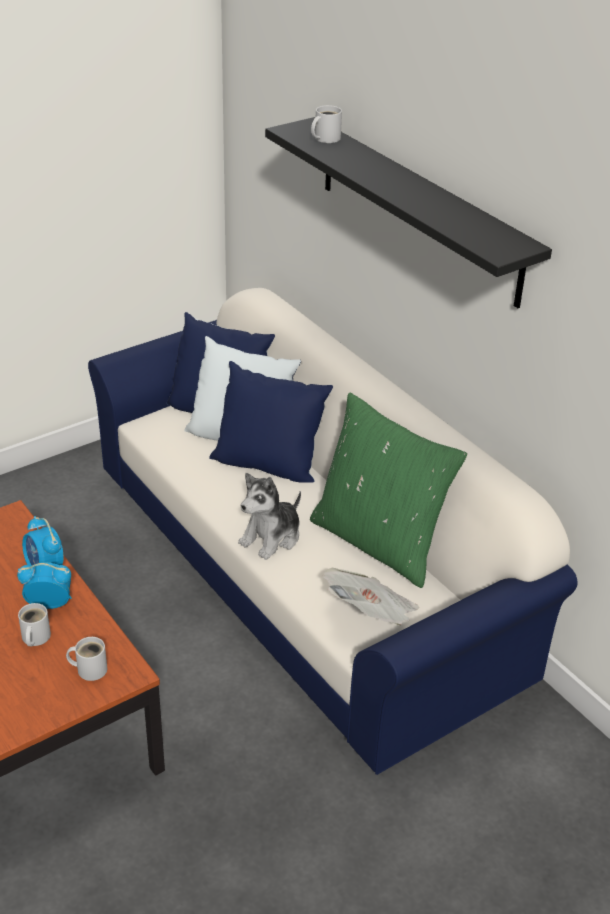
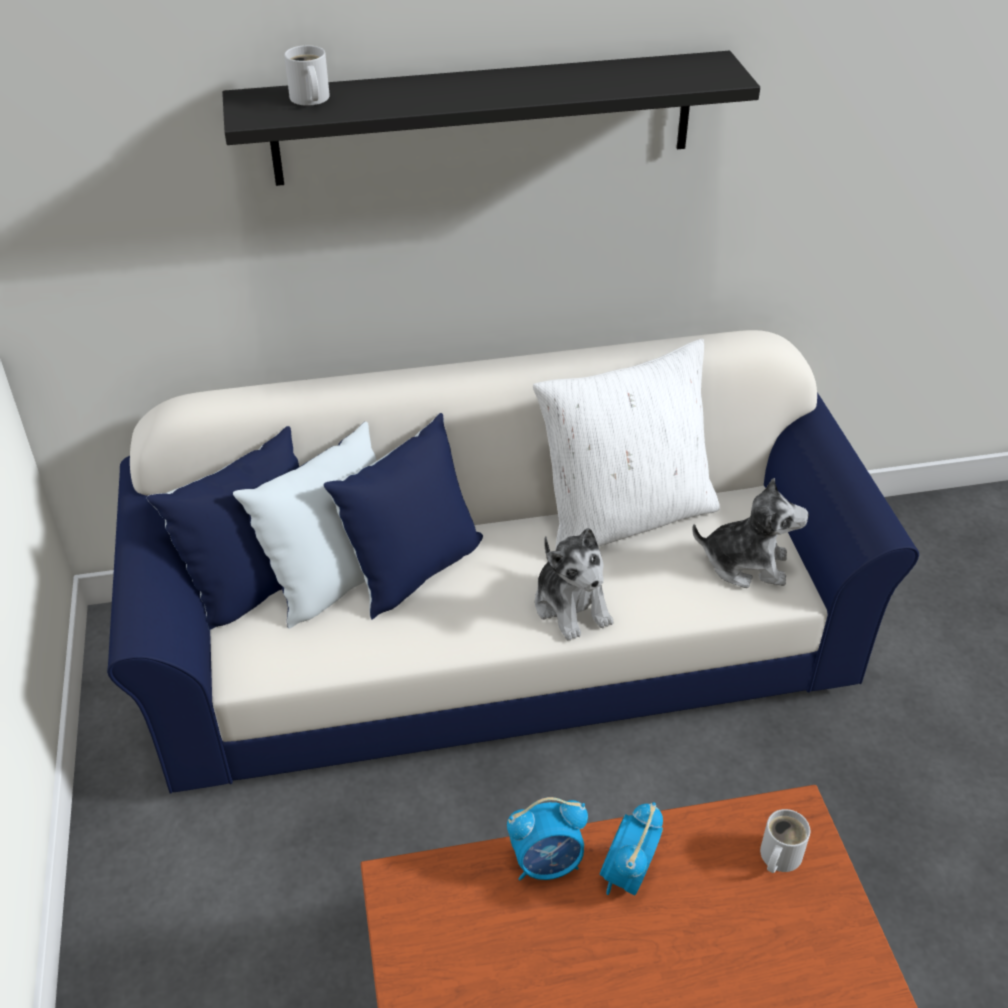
camera: 65 degrees left, 5 degrees up
(34, 638) = (694, 910): white mug -> none
(371, 615) = (746, 564): newspaper -> plush toy
(379, 542) = (625, 516): green pillow -> white pillow

